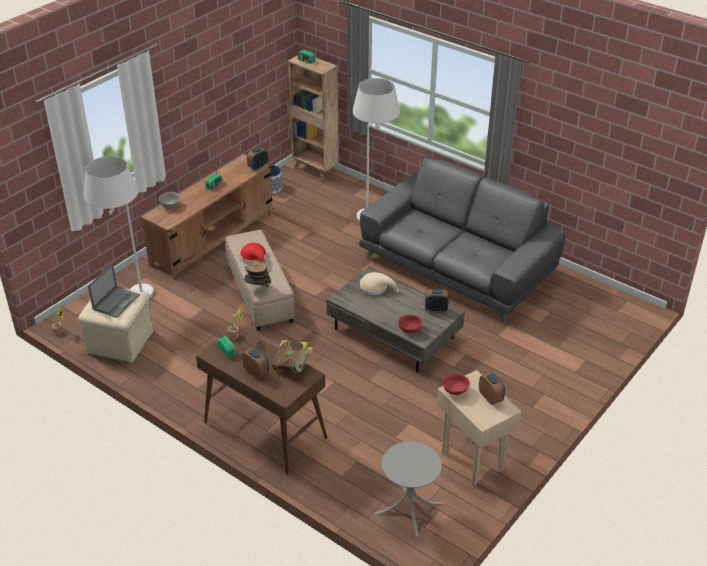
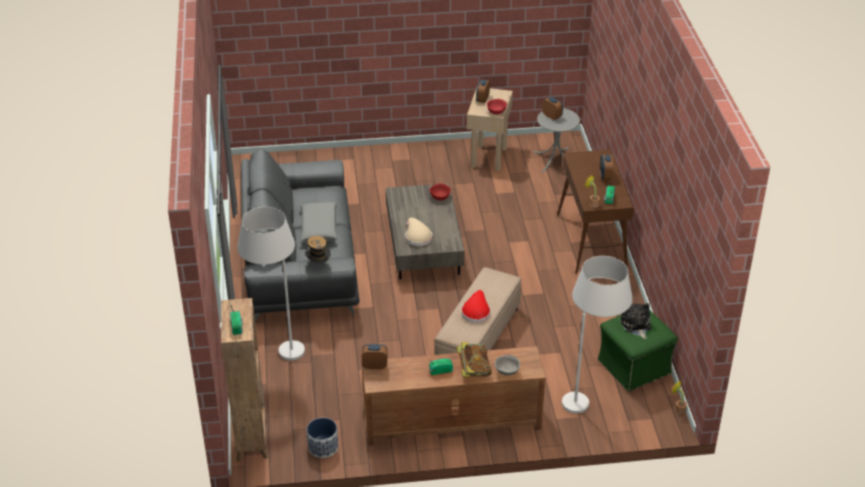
camera: 135 degrees left, 0 degrees up
(116, 302) = (636, 325): laptop -> plush toy
(121, 341) = (633, 367): beige ottoman -> green ottoman
(258, 289) = (506, 284): hat -> hat (318, 265)
(293, 367) = (578, 166): book -> book (473, 370)
(436, 309) = (402, 199): alarm clock -> alarm clock (552, 116)
(443, 238) = (319, 228): none -> grey pillow

